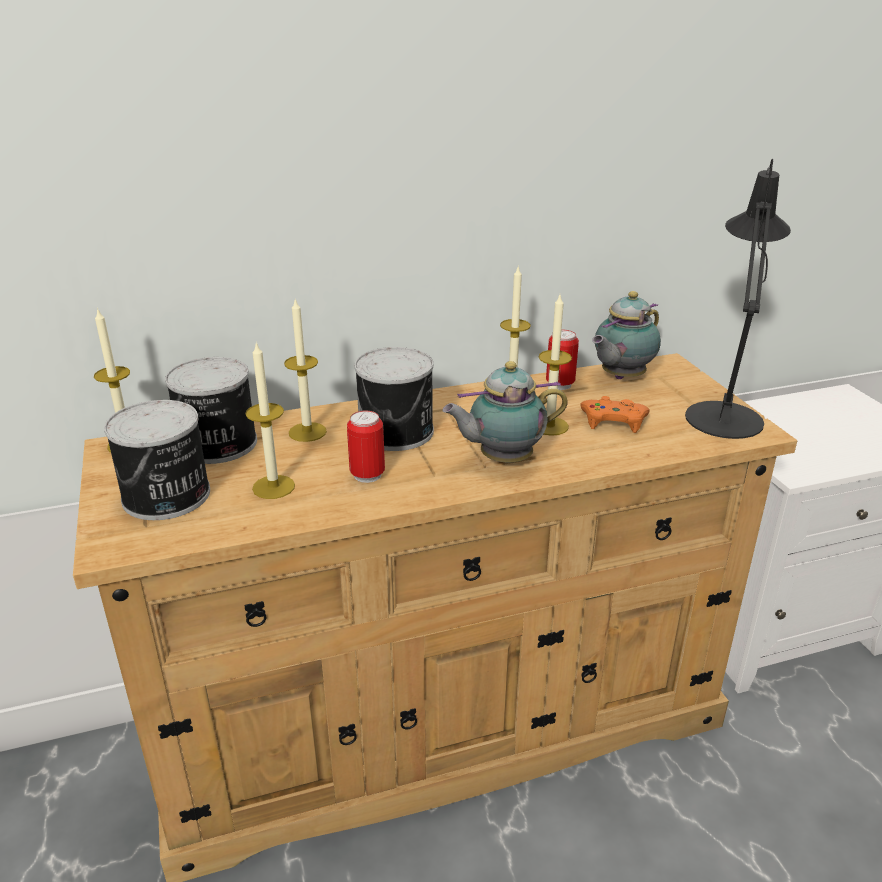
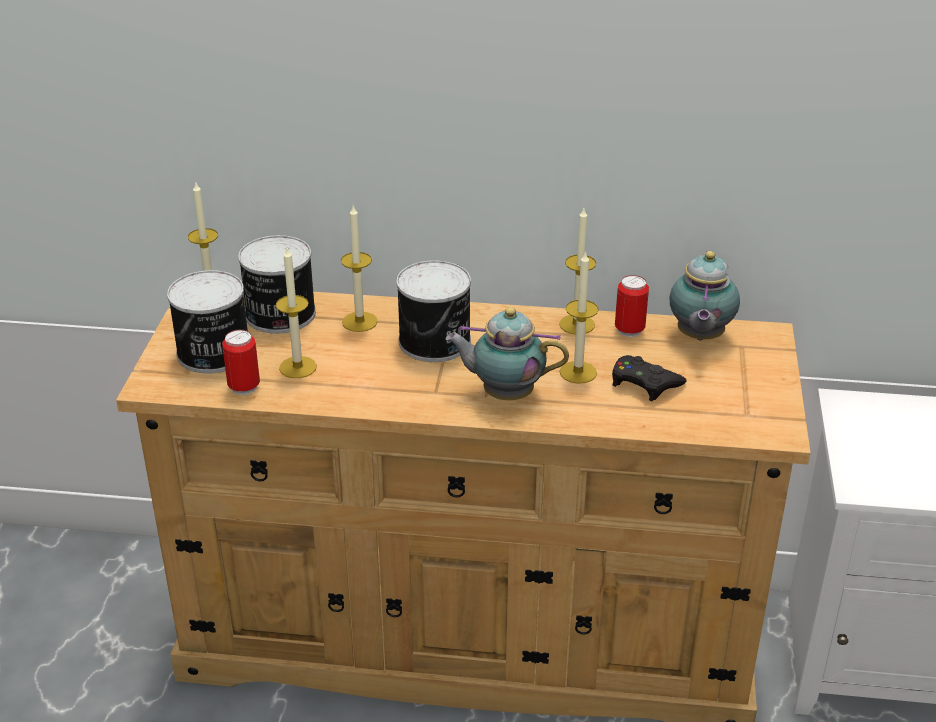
camera: 25 degrees right, 5 degrees up
(367, 475) = (379, 377): can -> can (244, 387)
(613, 421) = (644, 383): orange game controller -> black game controller
(620, 377) = (699, 337): teapot -> teapot turned 60 degrees counterclockwise
(724, 414) = (764, 405): black table lamp -> none

